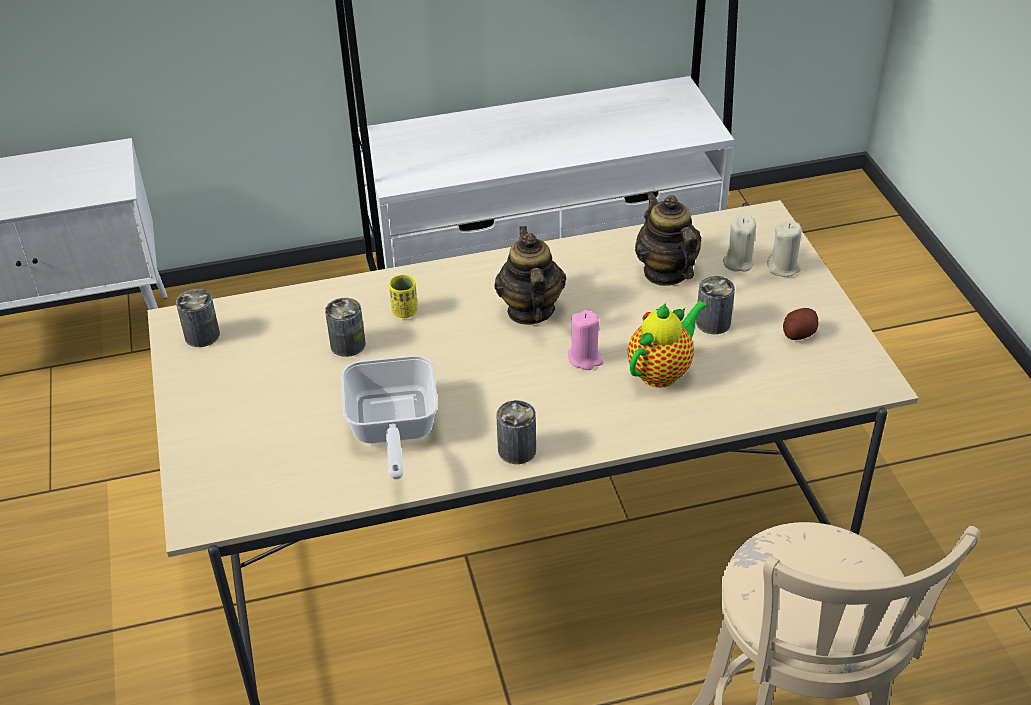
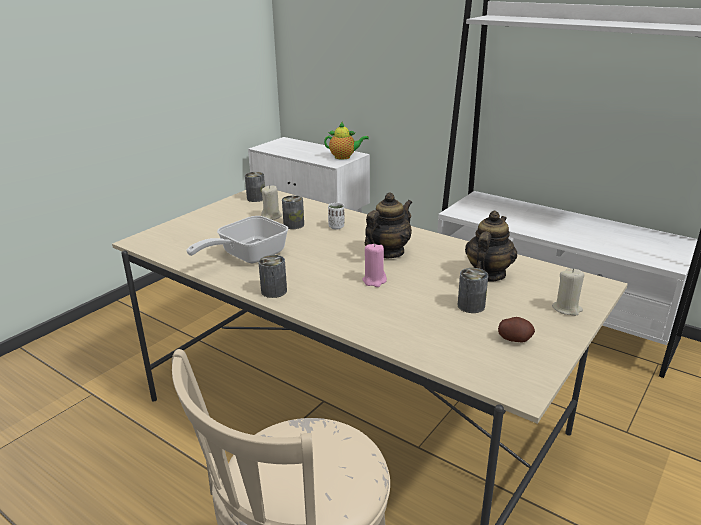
camera: 50 degrees right, 15 degrees down
(405, 312) = (336, 227): yellow cup -> white cup
(662, 371) = (400, 307): teapot -> teapot (344, 157)
(738, 262) = (540, 292): beige candle -> beige candle (272, 216)

